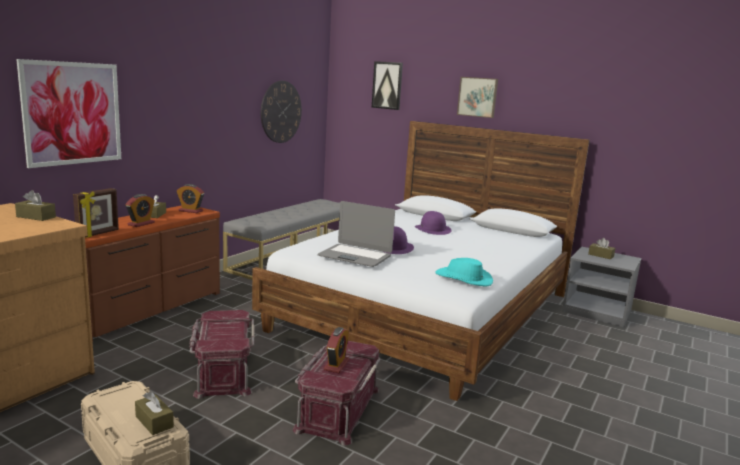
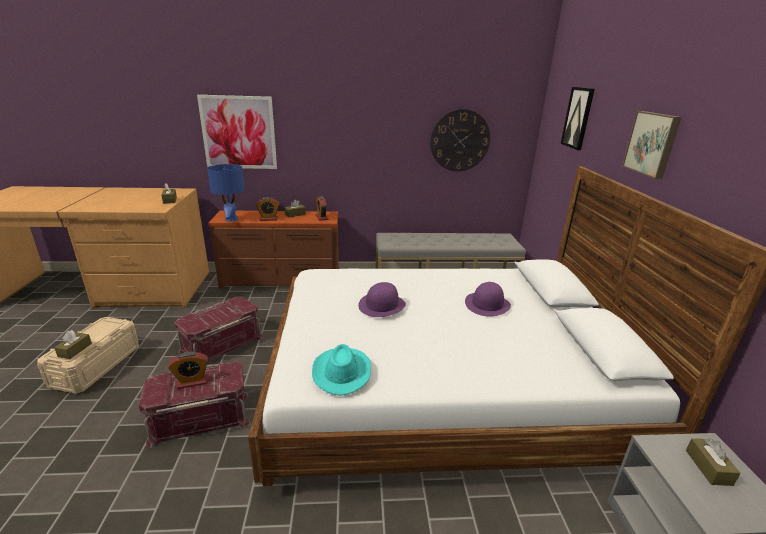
camera: 55 degrees right, 10 degrees up
(98, 234) = (231, 219): picture frame -> blue table lamp
(355, 256) = (326, 299): laptop -> none

